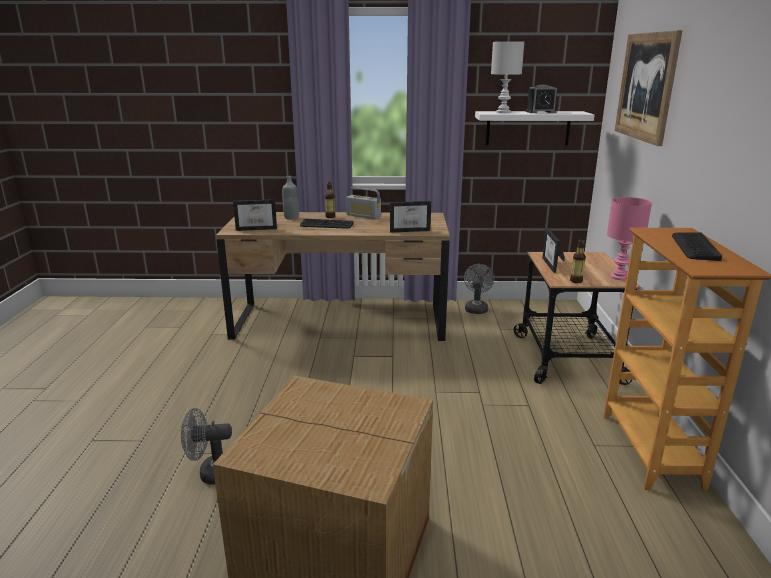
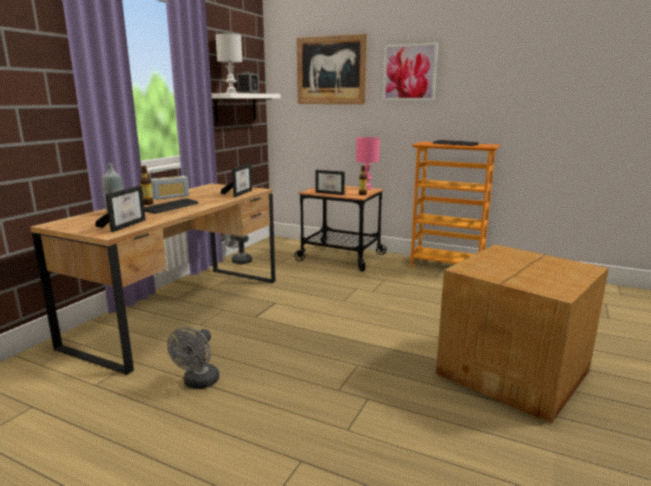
camera: 65 degrees left, 5 degrees down
(212, 473) = (392, 416): grey fan -> grey fan (198, 383)
(707, 102) = (409, 72): none -> picture

